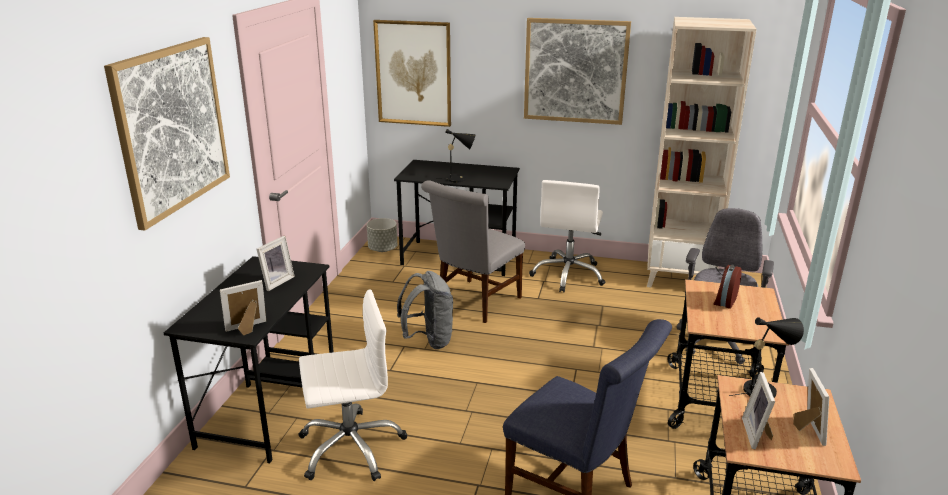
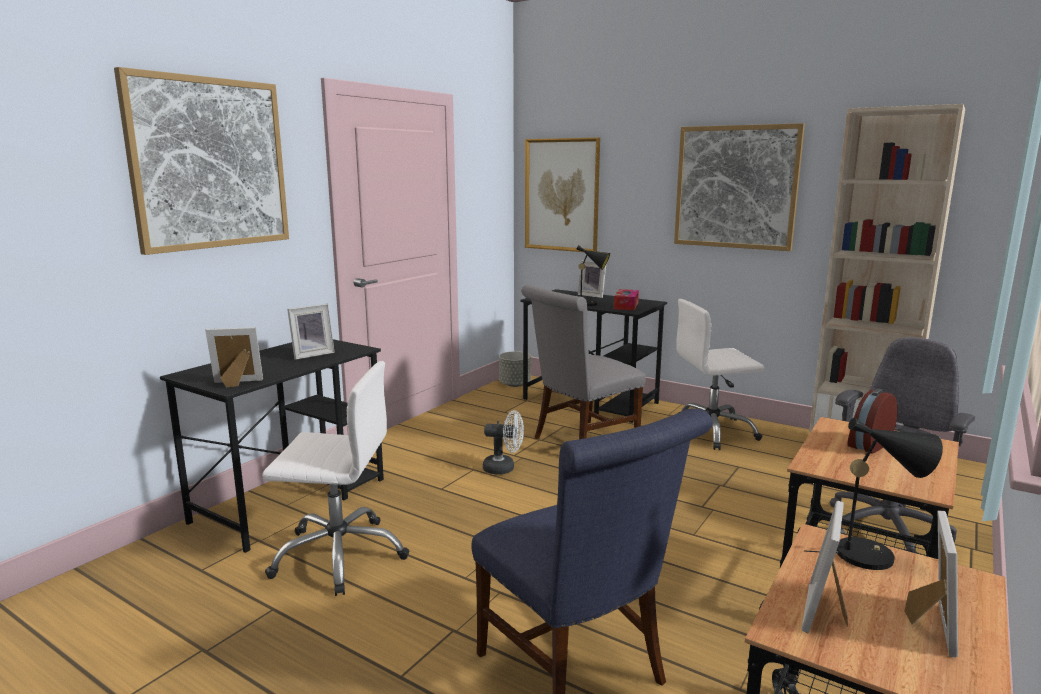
camera: 20 degrees right, 10 degrees down
(428, 340) = (504, 468): grey backpack -> white fan
(452, 166) = (592, 295): none -> picture frame
(490, 177) = (626, 306): none -> tissue box
(568, 275) = (711, 431): white office chair -> white office chair turned 45 degrees clockwise

